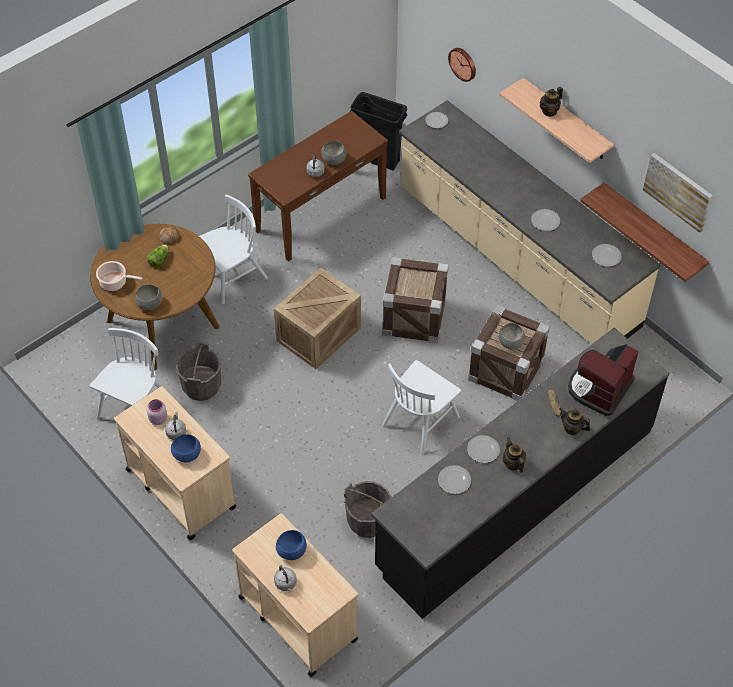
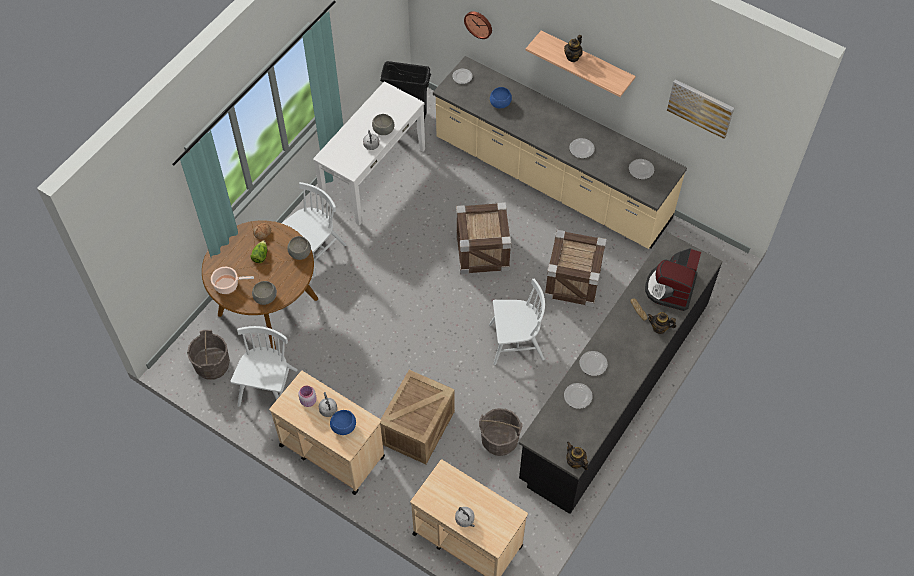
camera: 15 degrees left, 5 degrees up
(201, 386) = (320, 355): grey bucket -> grey bucket (212, 365)
(291, 550) = (460, 489): blue bowl -> blue bowl (500, 103)
(318, 335) = (406, 286): crate -> crate (418, 429)
(320, 214) = (373, 176): brown console table -> white console table
(420, 420) = (516, 342): white chair -> white chair turned 120 degrees counterclockwise
(511, 342) = (578, 260): grey bowl -> grey bowl (300, 253)
(513, 464) = (621, 370): teapot -> teapot (575, 462)
(653, 230) = (677, 141): shelf -> none

